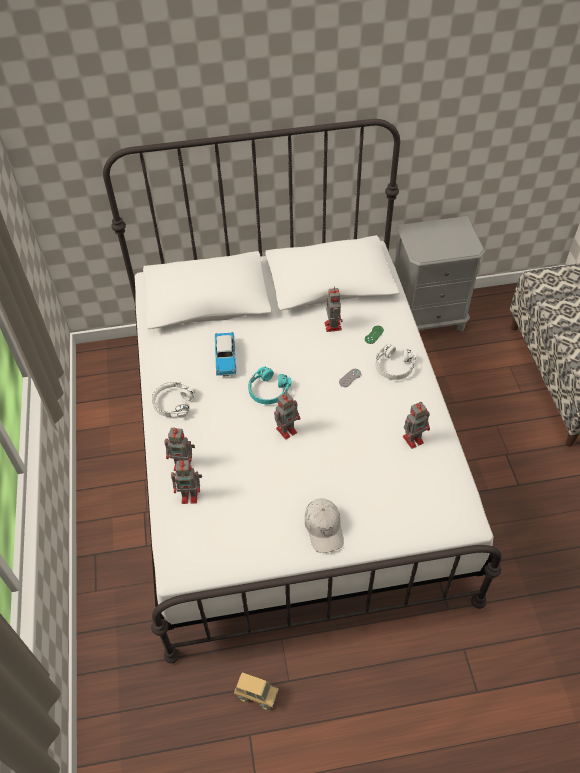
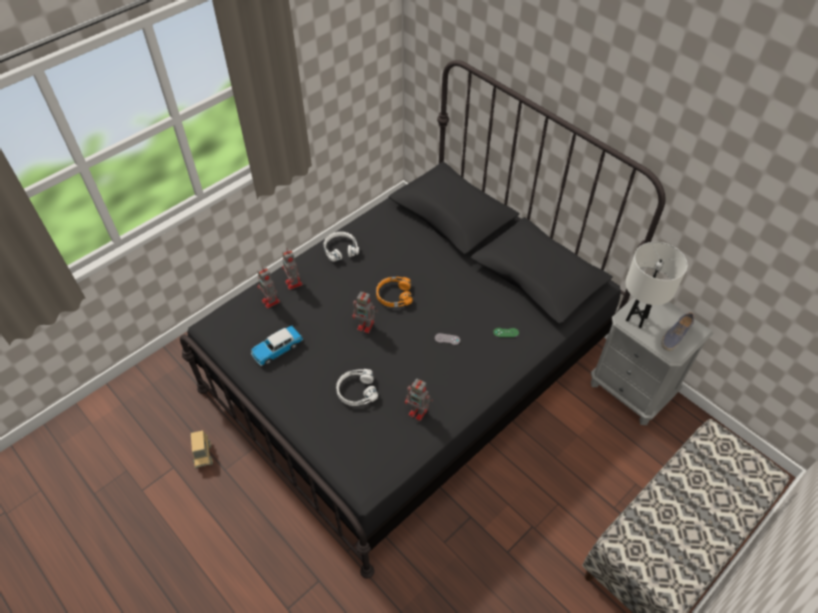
camera: 55 degrees right, 0 degrees up
(226, 358) = (403, 255): toy car -> toy car (277, 349)
(268, 390) = (393, 295): turquoise headphones -> orange headphones
(292, 455) = (409, 369): white bed -> black bed
(324, 528) = (294, 393): white cap -> none
(332, 325) = (492, 301): toy robot -> none
(393, 367) = (483, 362): white headphones -> white headphones (356, 391)
(425, 249) = (636, 319): none -> white table lamp
(457, 237) = (675, 335): none -> shoe

